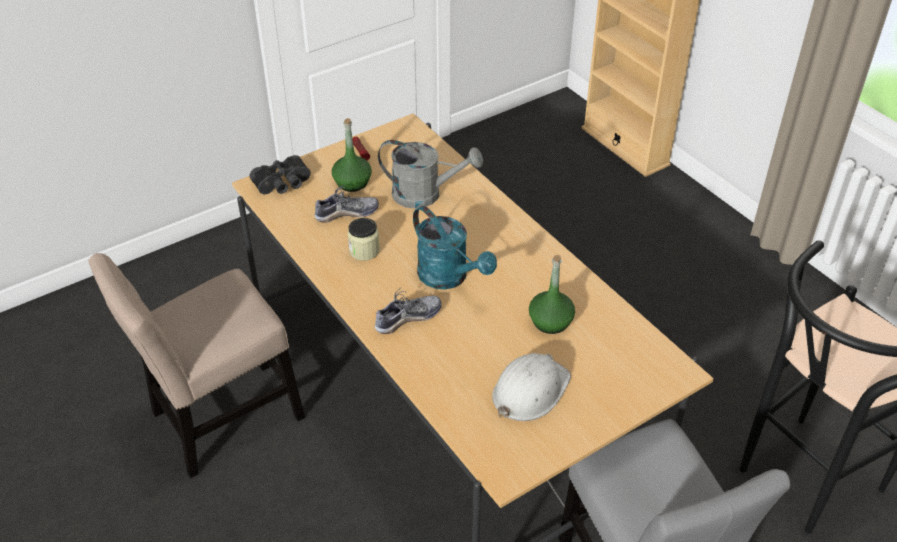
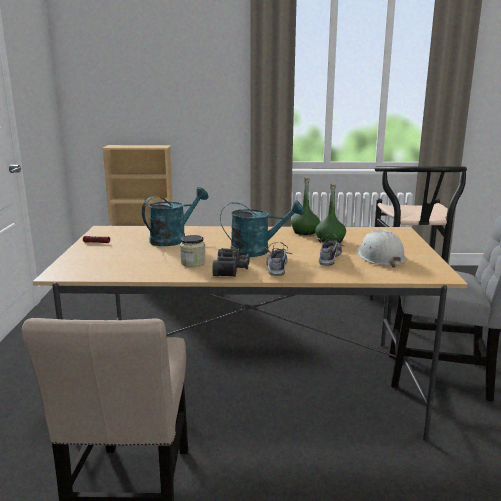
camera: 55 degrees left, 25 degrees down
(283, 184) = (76, 267): black binoculars -> black binoculars (232, 269)
(346, 213) = (147, 259): shoe -> shoe (329, 258)
(352, 183) = (121, 251): green bottle -> green bottle (305, 232)
(425, 195) = (173, 239): grey watering can -> turquoise watering can

